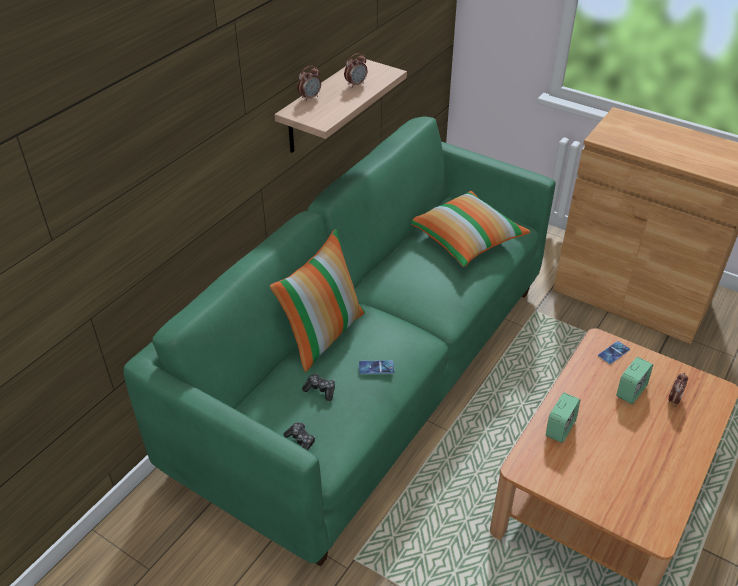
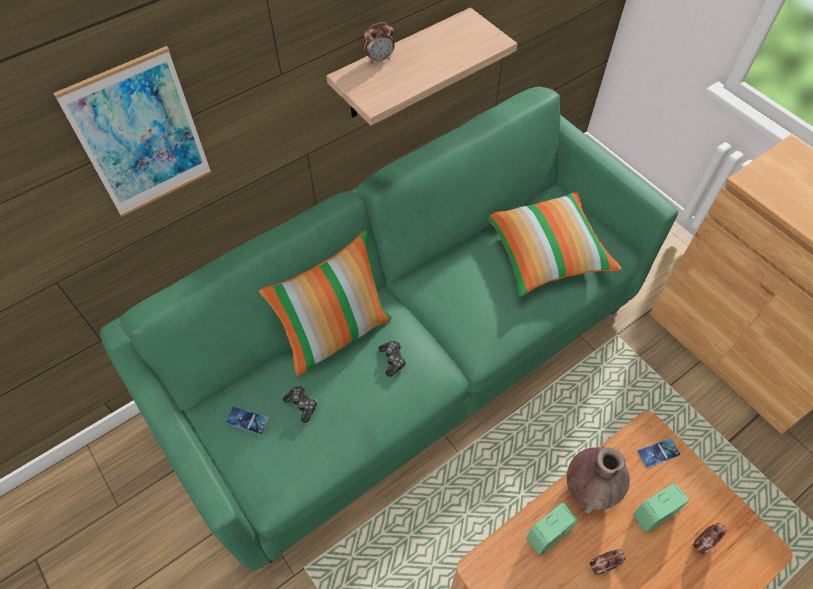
camera: 20 degrees right, 15 degrees up
(160, 167) = (141, 136): none -> picture
(300, 441) = (257, 460): game controller -> game controller (393, 360)
(356, 84) = (444, 51): alarm clock -> alarm clock (602, 565)
(376, 367) = (371, 396): phone -> phone (247, 420)
(575, 390) = (589, 488): none -> brown vase

